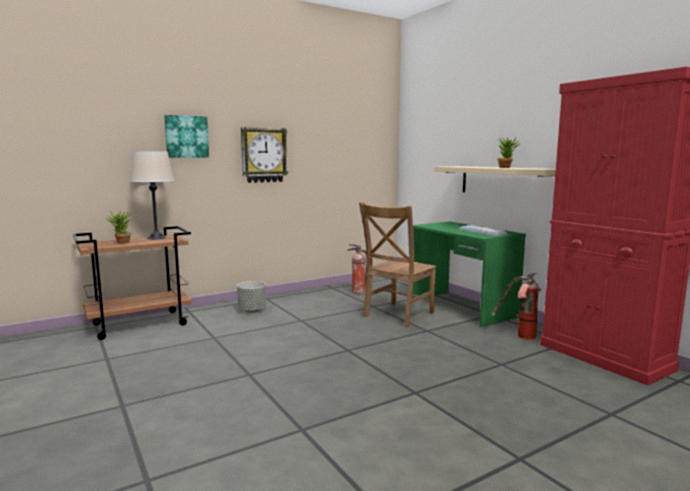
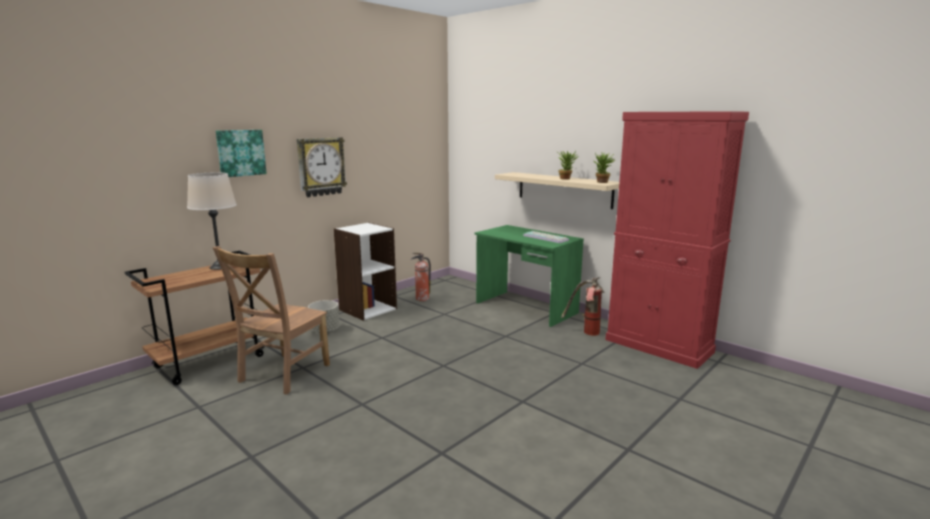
camera: 15 degrees left, 5 degrees up
(121, 243) = (186, 278): potted plant -> potted plant (602, 182)
(301, 296) = (367, 309): none -> white bookcase
(397, 315) = (471, 322): brown chair -> brown chair (282, 374)

